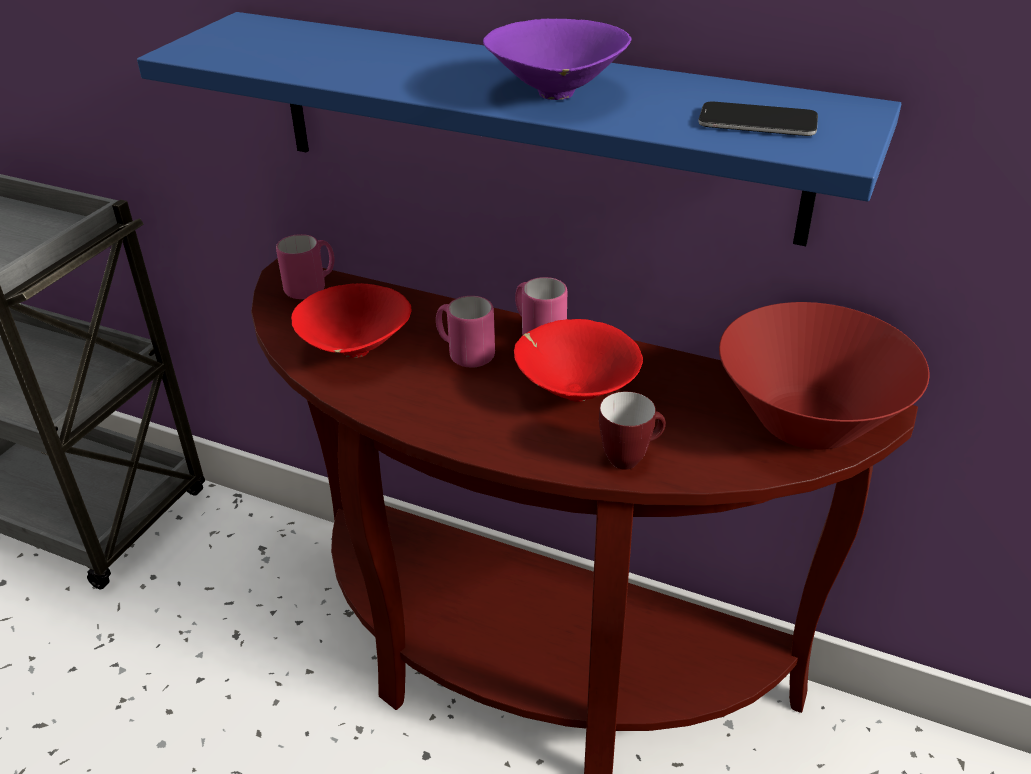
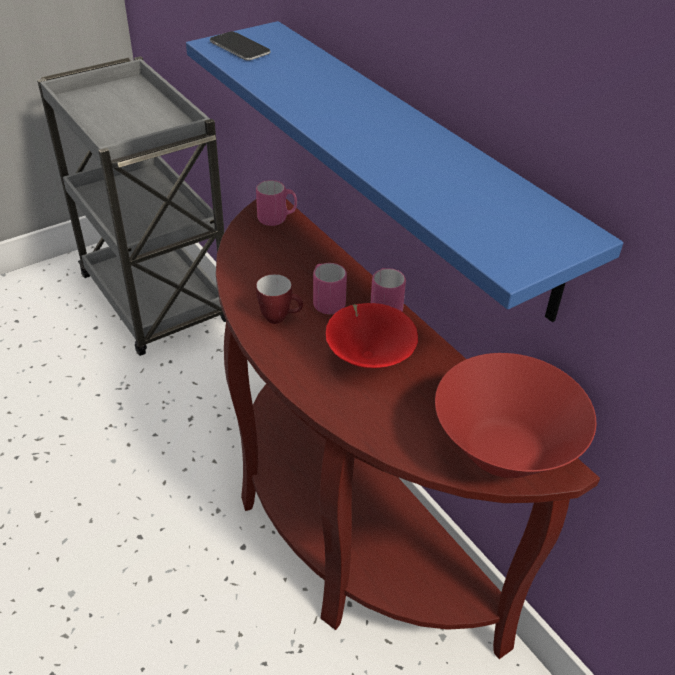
camera: 30 degrees right, 5 degrees up
(355, 352) = (264, 273): red bowl -> none
(556, 96) = (385, 151): purple bowl -> none
(630, 457) = (361, 417): mug -> mug (280, 318)
(757, 122) = (490, 220): phone -> phone (239, 48)

